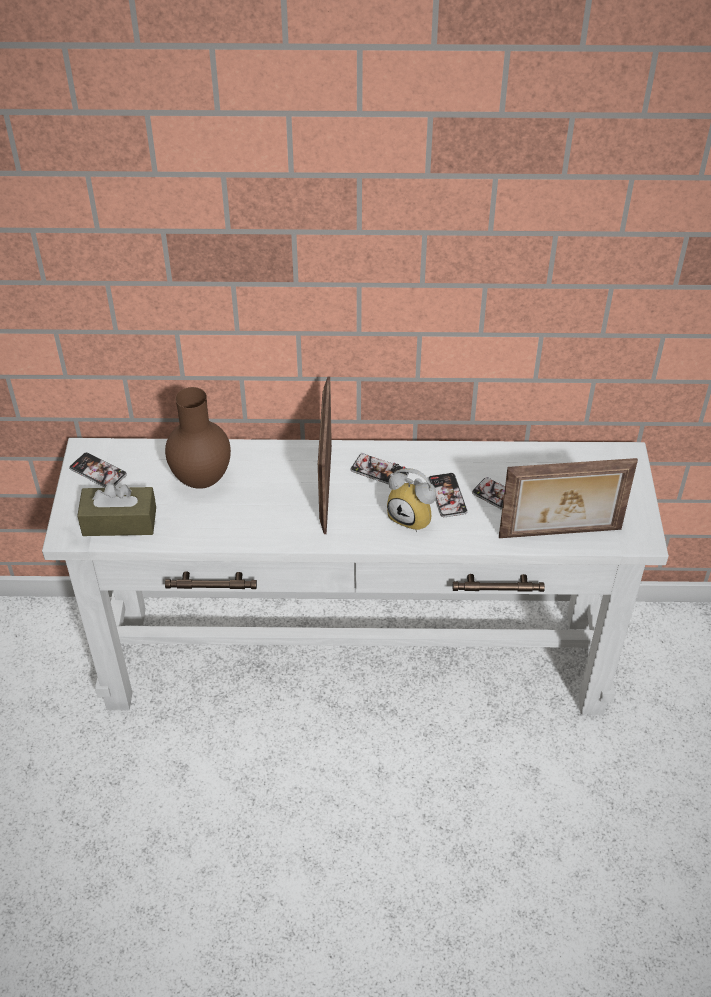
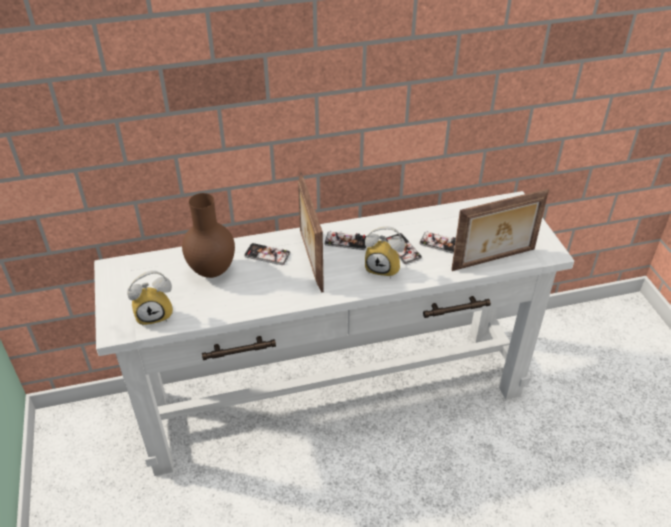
camera: 15 degrees left, 5 degrees down
(98, 471) = (126, 280): phone -> phone (267, 255)
(119, 521) = (155, 314): brown tissue box -> alarm clock

